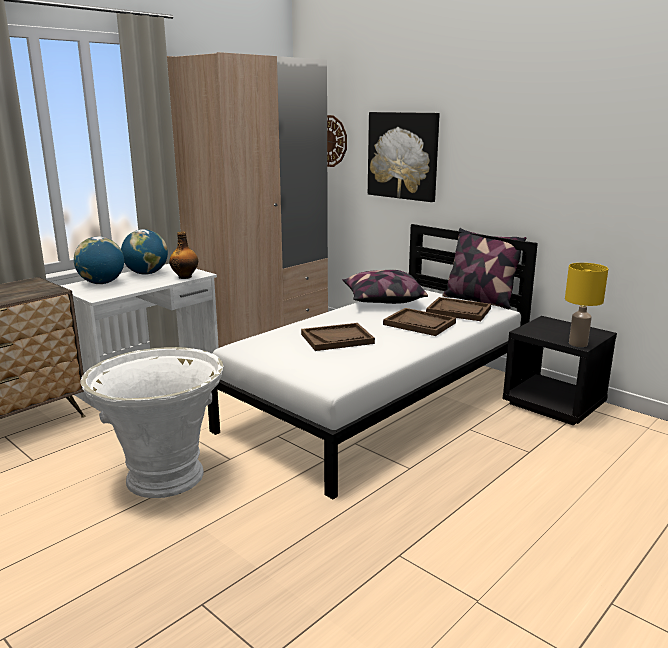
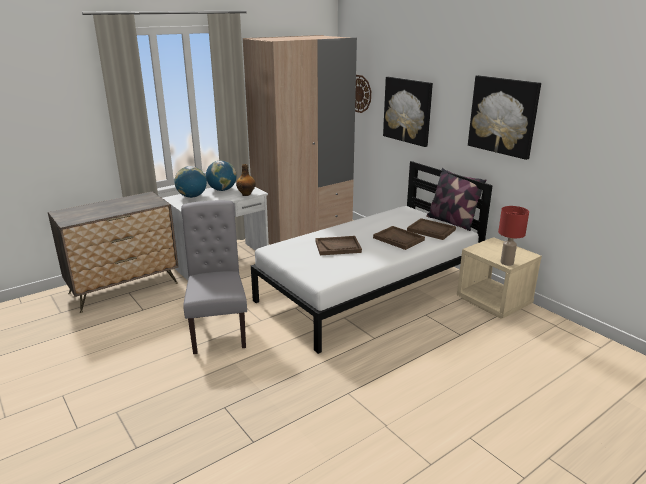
camera: 10 degrees right, 5 degrees up
(164, 476) = (218, 328): white planter -> grey chair
(382, 301) = (381, 217): pillow -> none
(548, 146) = (503, 116): none -> picture
(554, 404) = (494, 302): black nightstand -> beige nightstand
(577, 344) = (506, 263): yellow table lamp -> red table lamp

